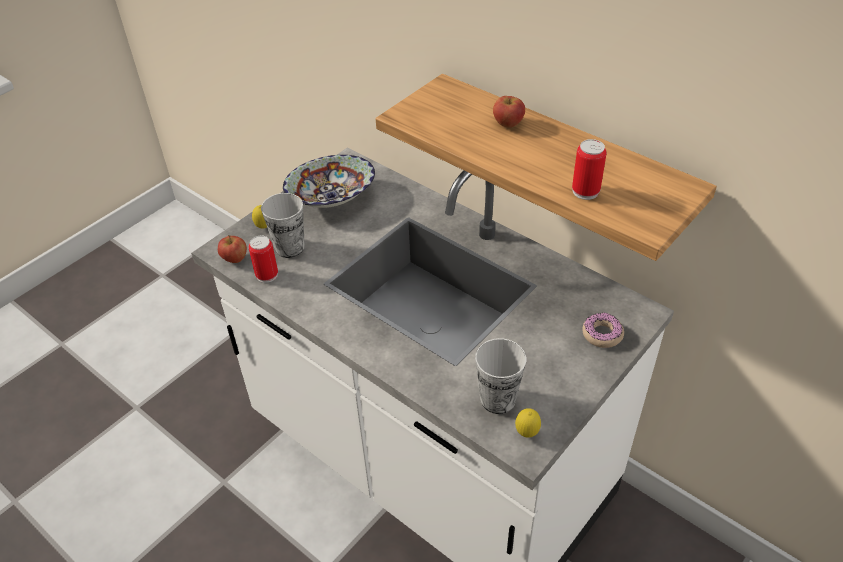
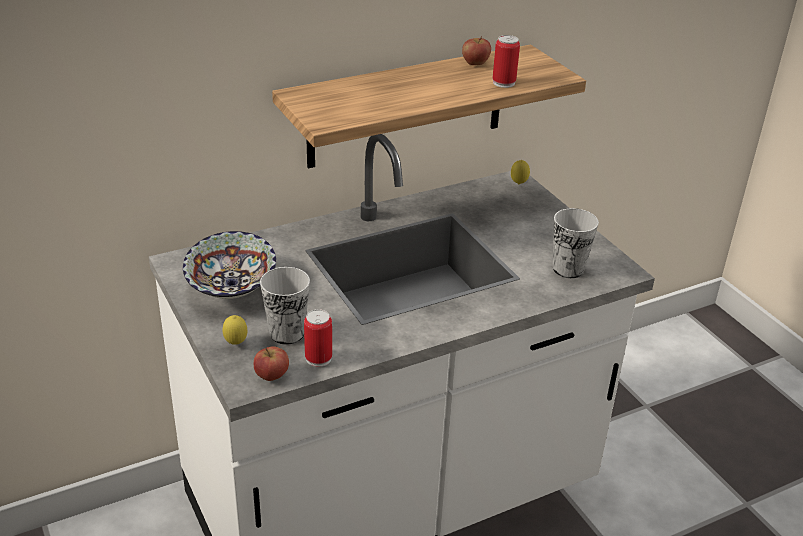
camera: 70 degrees left, 10 degrees down
(508, 124) = (386, 85): apple -> apple (475, 63)
(526, 433) = (609, 266): lemon -> lemon (518, 184)
(602, 334) = (527, 203): donut -> none

